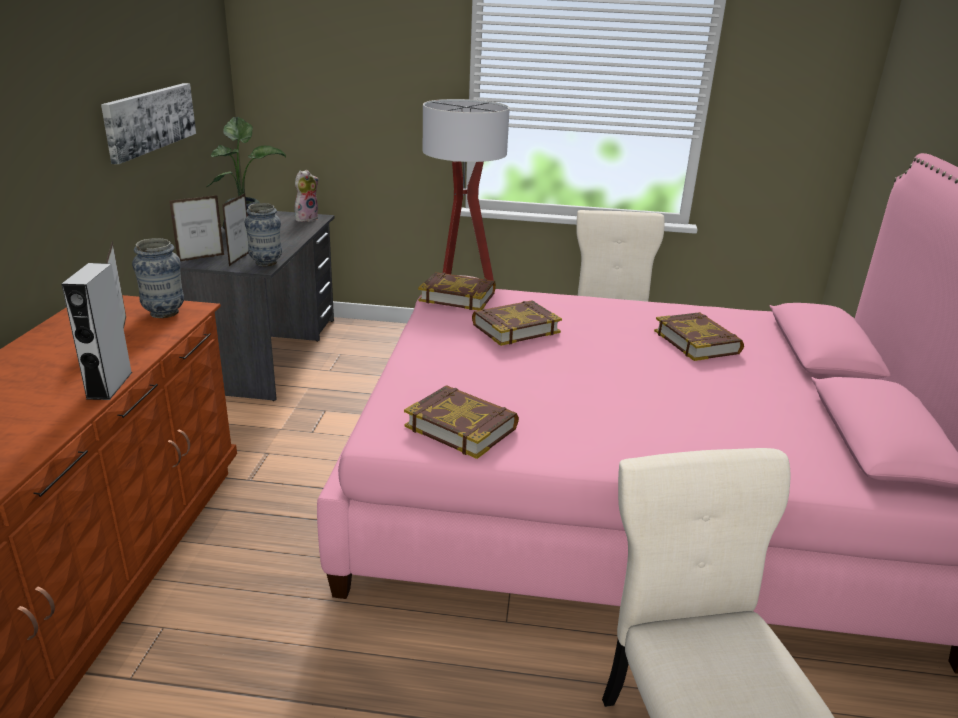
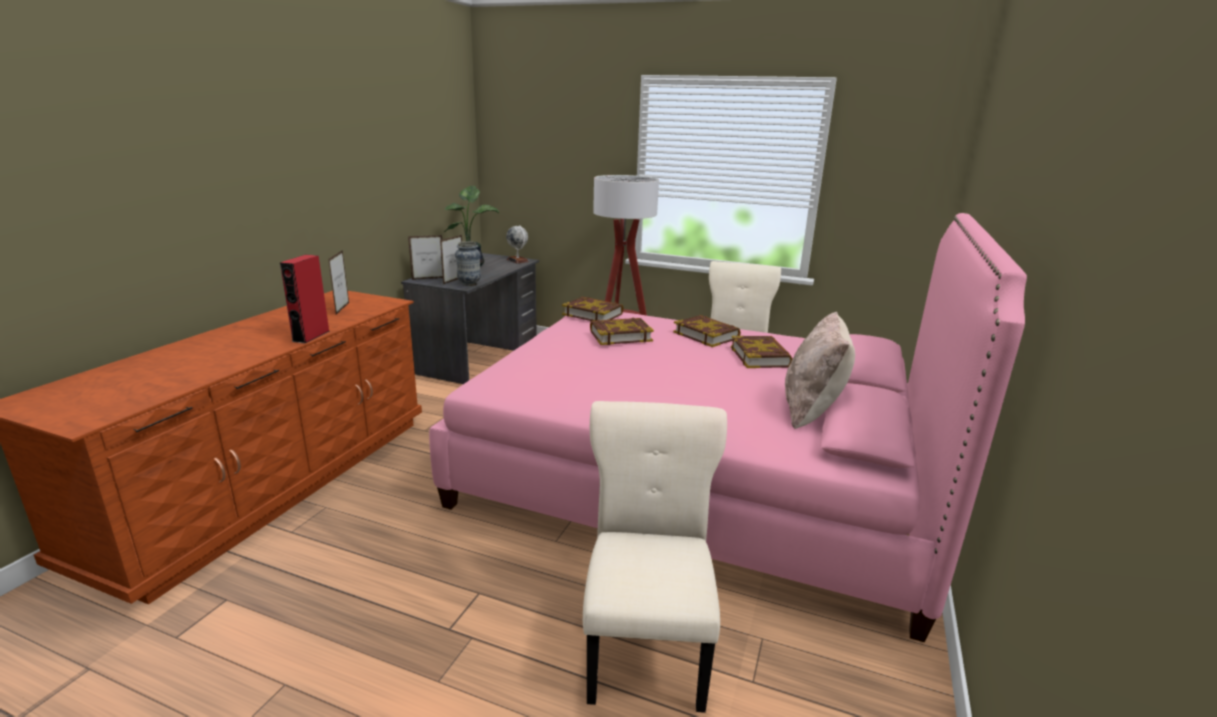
camera: 15 degrees right, 5 degrees down
(109, 385) = (311, 336): grey speaker -> red speaker
(150, 120) = (401, 181): picture -> none
(164, 313) = (373, 303): vase -> none
(306, 218) = (517, 260): plush toy -> globe
(461, 427) = (535, 389): book -> book (706, 335)
(805, 415) = (811, 410): none -> beige pillow

